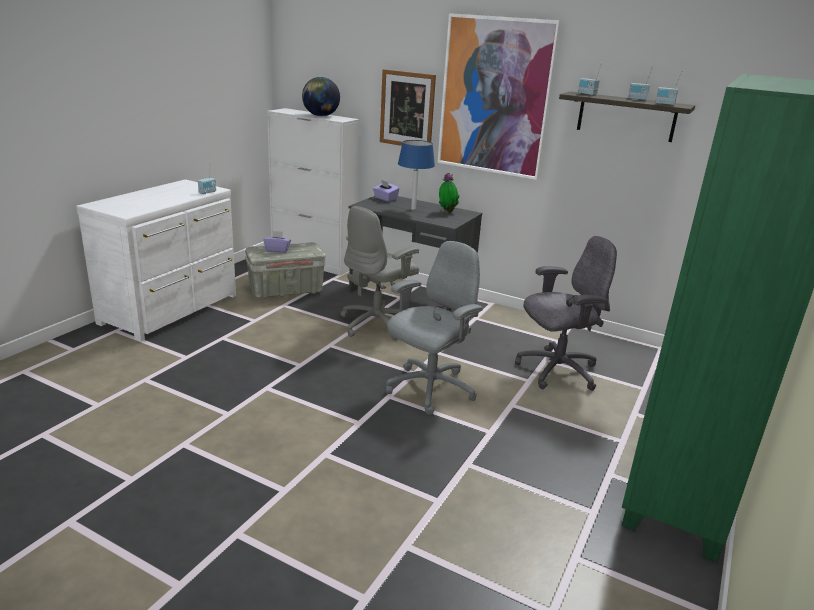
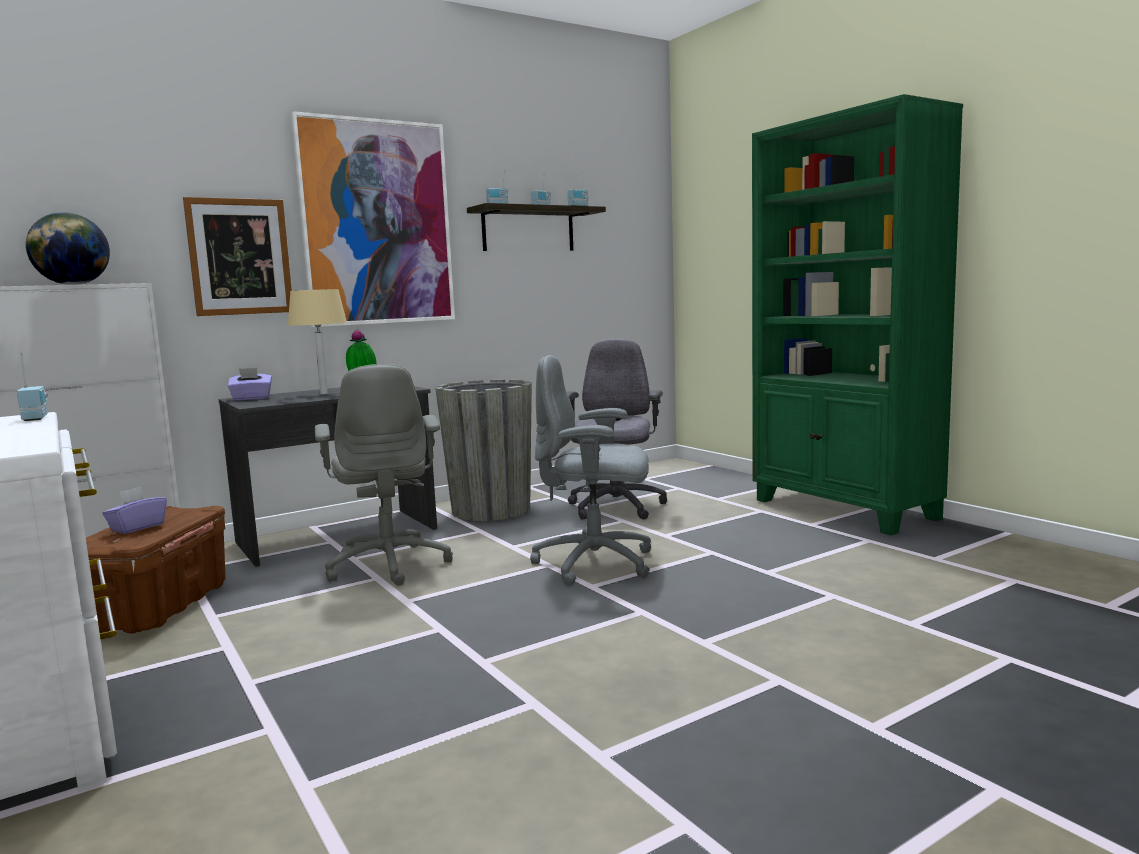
camera: 60 degrees left, 15 degrees down
(286, 290) = (159, 607): grey storage box -> brown storage box
(413, 209) = (324, 394): blue table lamp -> beige table lamp
(429, 389) = (596, 564): grey office chair -> grey office chair turned 60 degrees counterclockwise
(502, 326) = (491, 510): none -> grey planter

